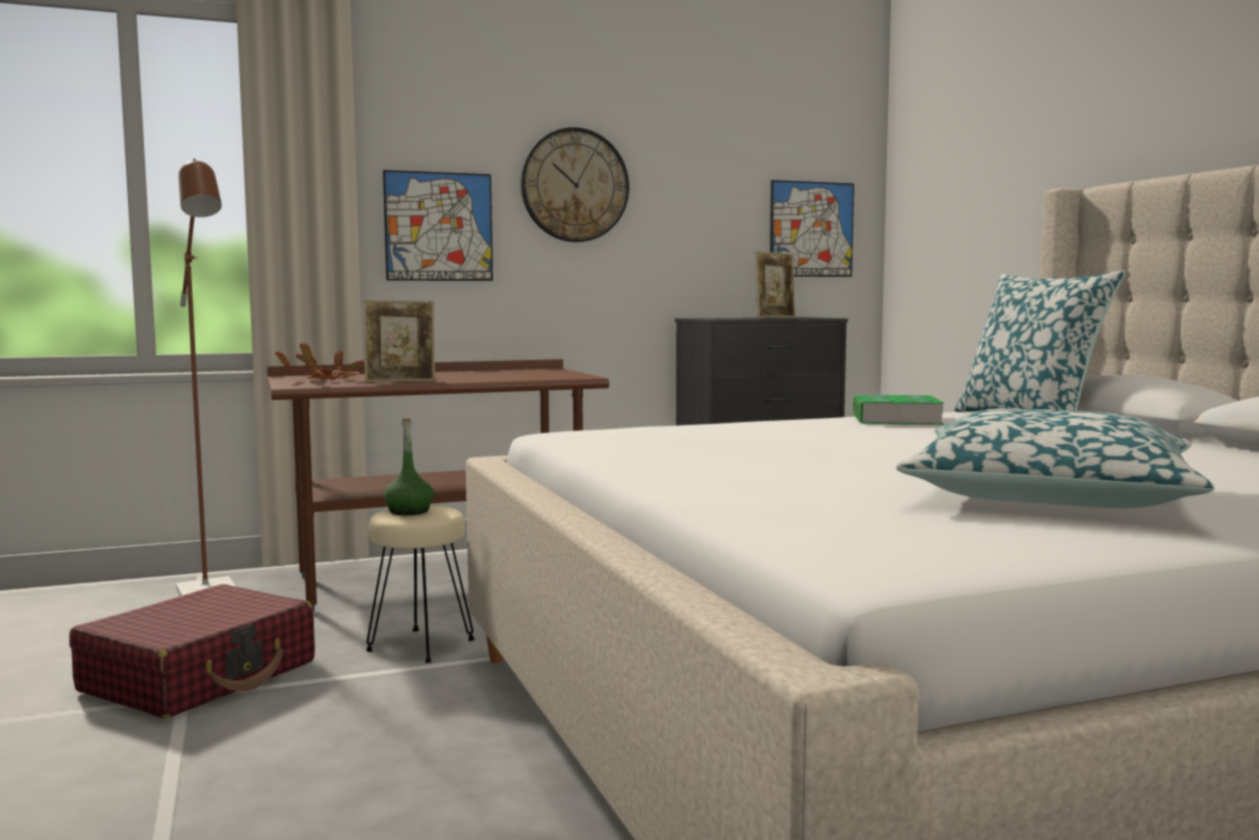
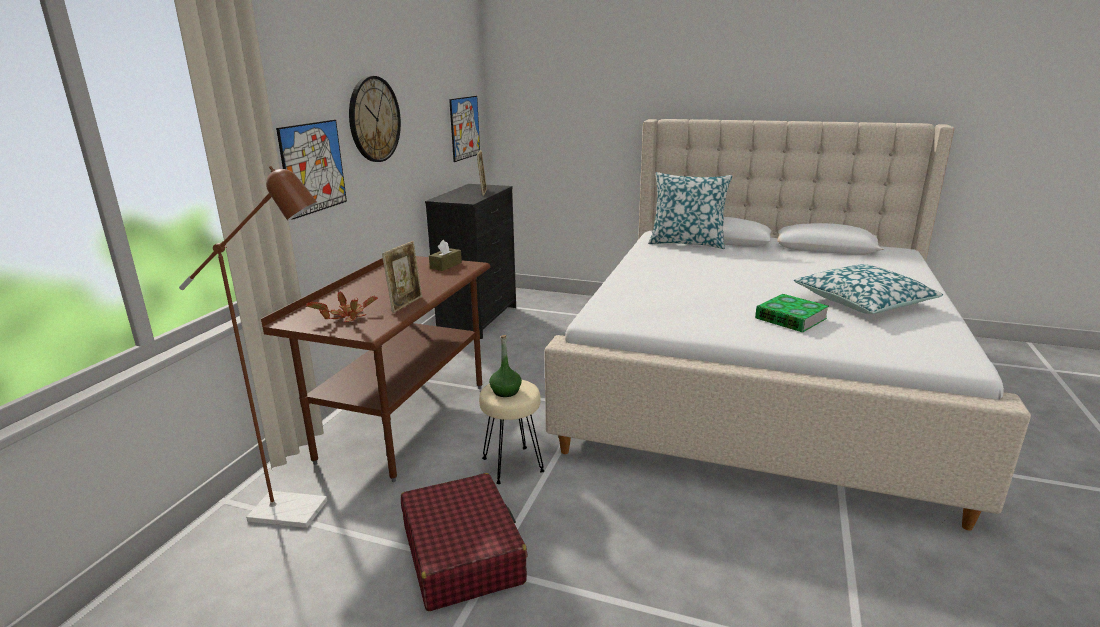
camera: 50 degrees left, 15 degrees up
(558, 374) = (446, 265): none -> brown tissue box
(895, 419) = (656, 258): book -> book (790, 318)

